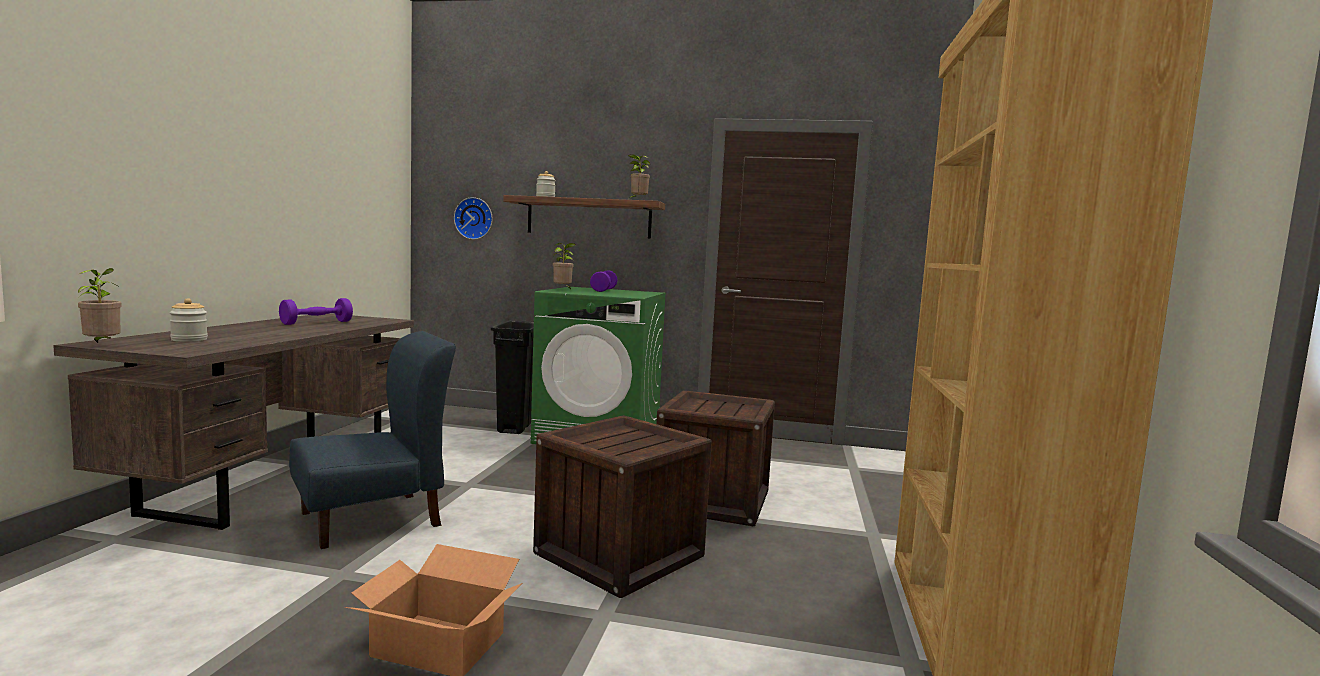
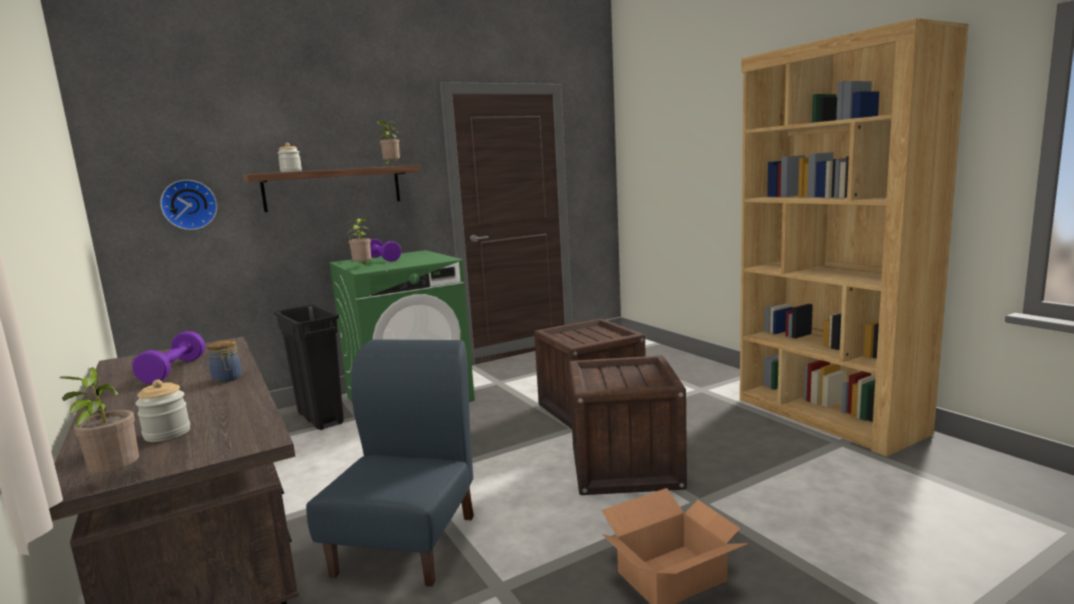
camera: 40 degrees left, 5 degrees up
(310, 331) = (227, 379): none -> jar

